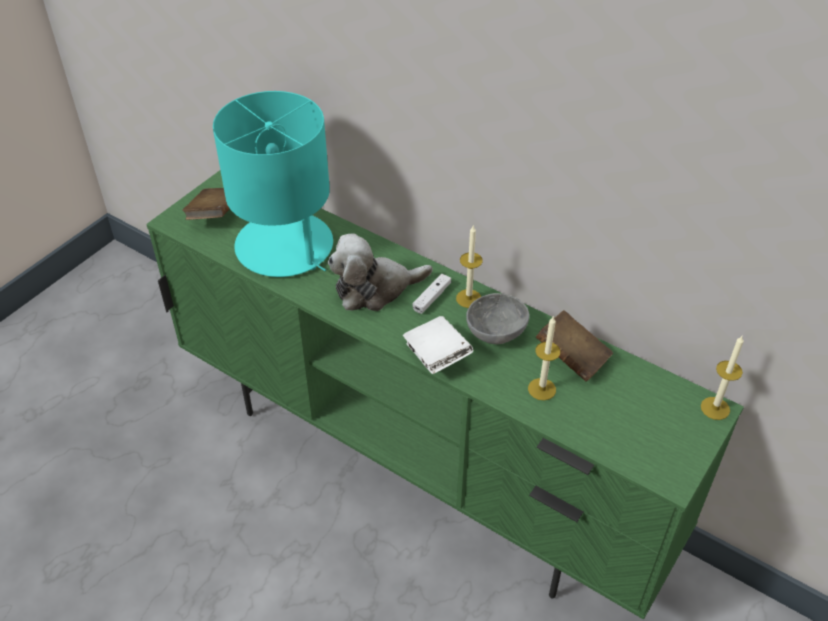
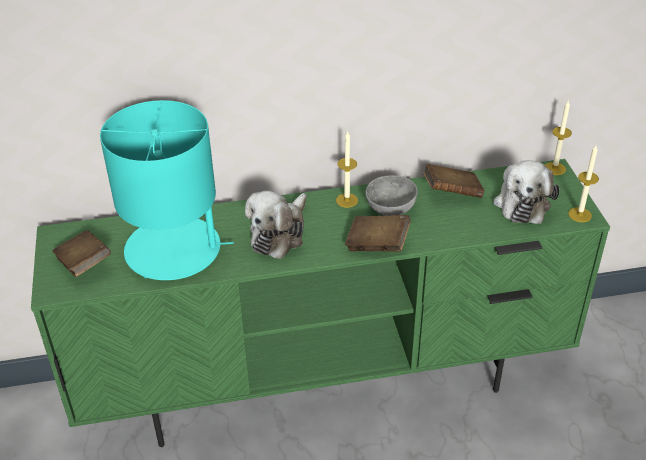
camera: 45 degrees left, 5 degrees down
(432, 298) = (324, 215): white game controller -> none
(436, 356) = (377, 245): white book -> brown book
(542, 389) = (461, 220): candle -> candle (579, 215)
(627, 416) = (522, 202): none -> plush toy

